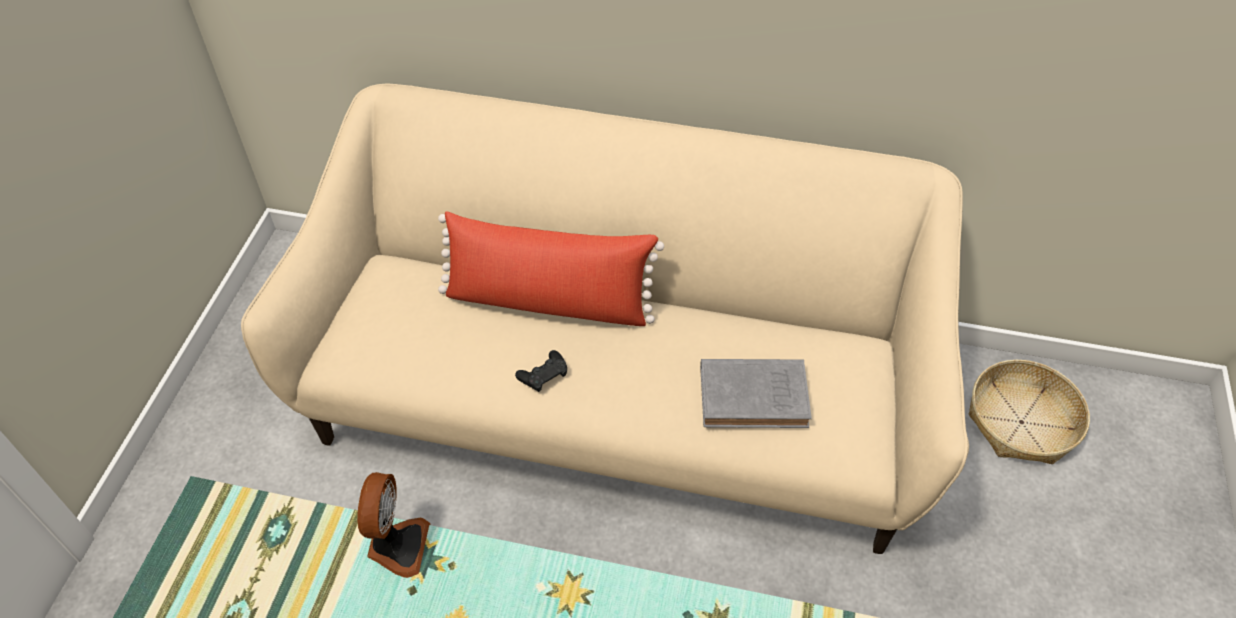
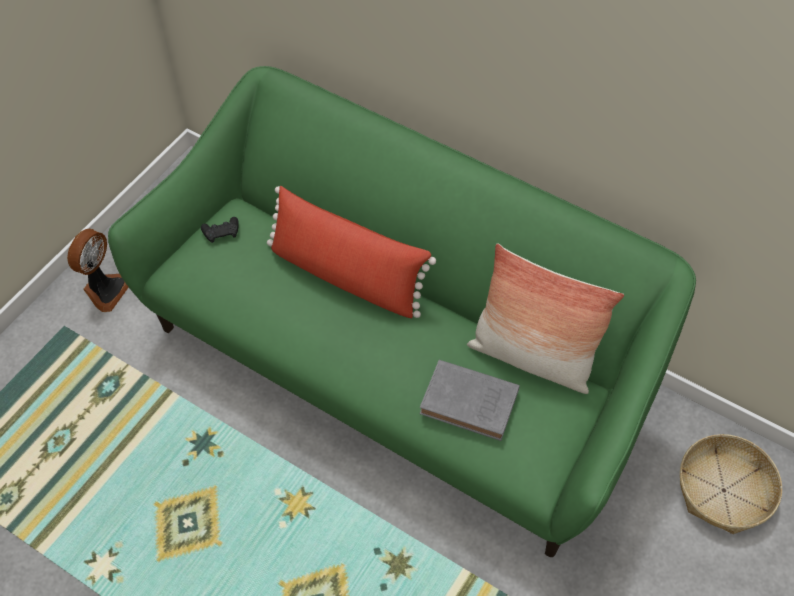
camera: 20 degrees right, 5 degrees up
(397, 547) = (187, 426): fan -> fan (105, 289)
(543, 375) = (317, 334): black game controller -> black game controller (221, 232)
(618, 399) = (397, 364): beige sofa -> green sofa
(797, 328) = (532, 357): none -> pillow

